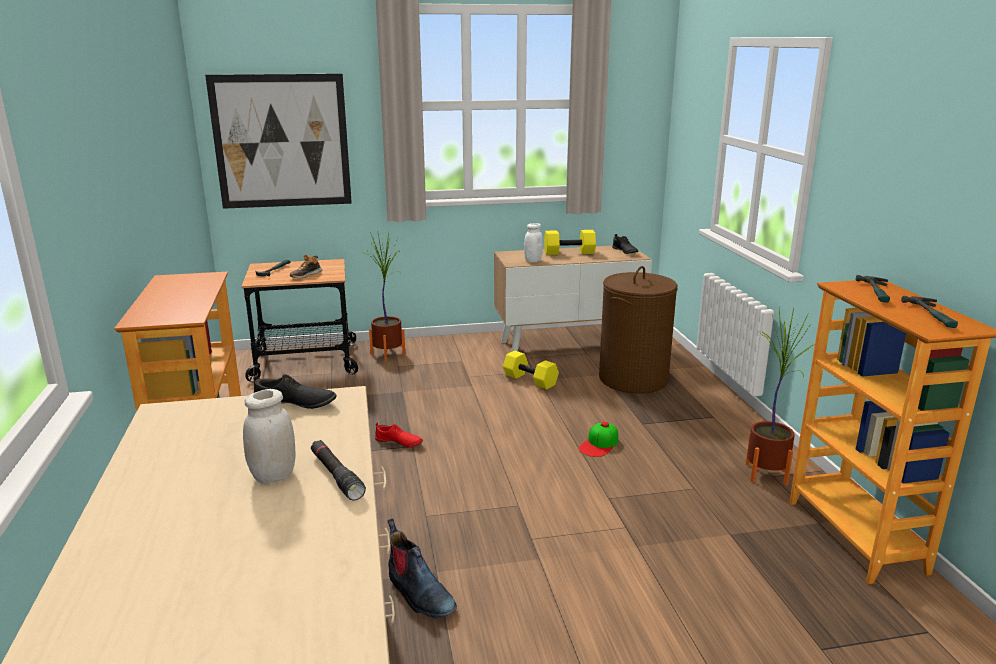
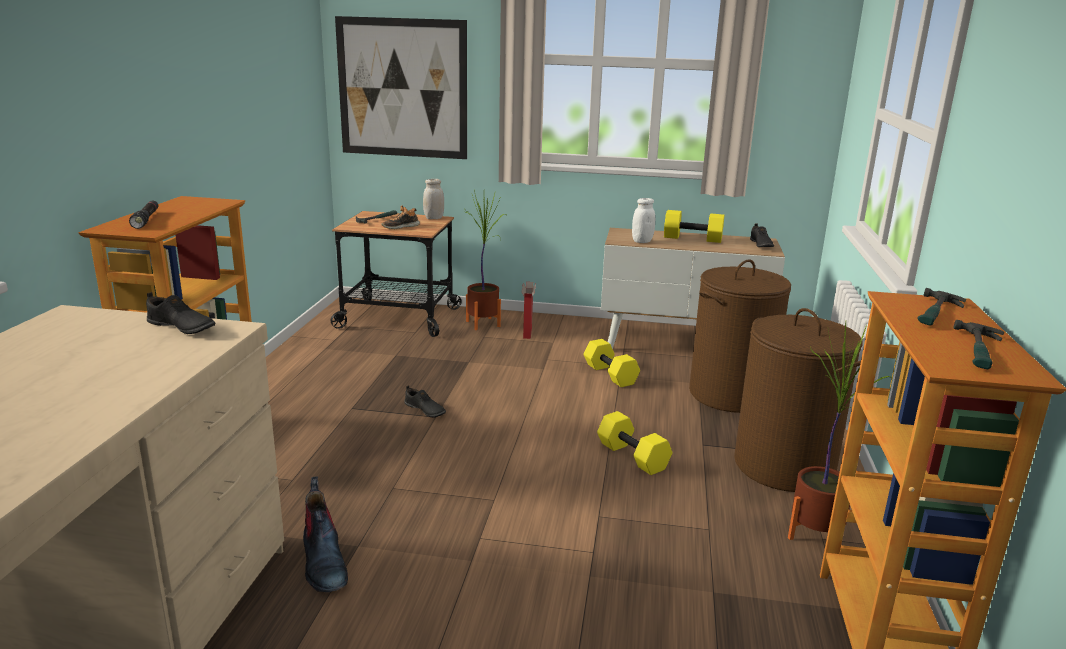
camera: 20 degrees right, 0 degrees up
(273, 475) = (73, 385): white jar -> white jar (434, 218)
(336, 476) = (123, 398): black flashlight -> black flashlight (146, 220)
(399, 442) = (425, 410): red shoe -> black shoe
(433, 356) = (527, 332): none -> cardboard box
(599, 444) = (634, 456): cap -> yellow dumbbell
(710, 427) = (784, 466): none -> brown laundry basket

